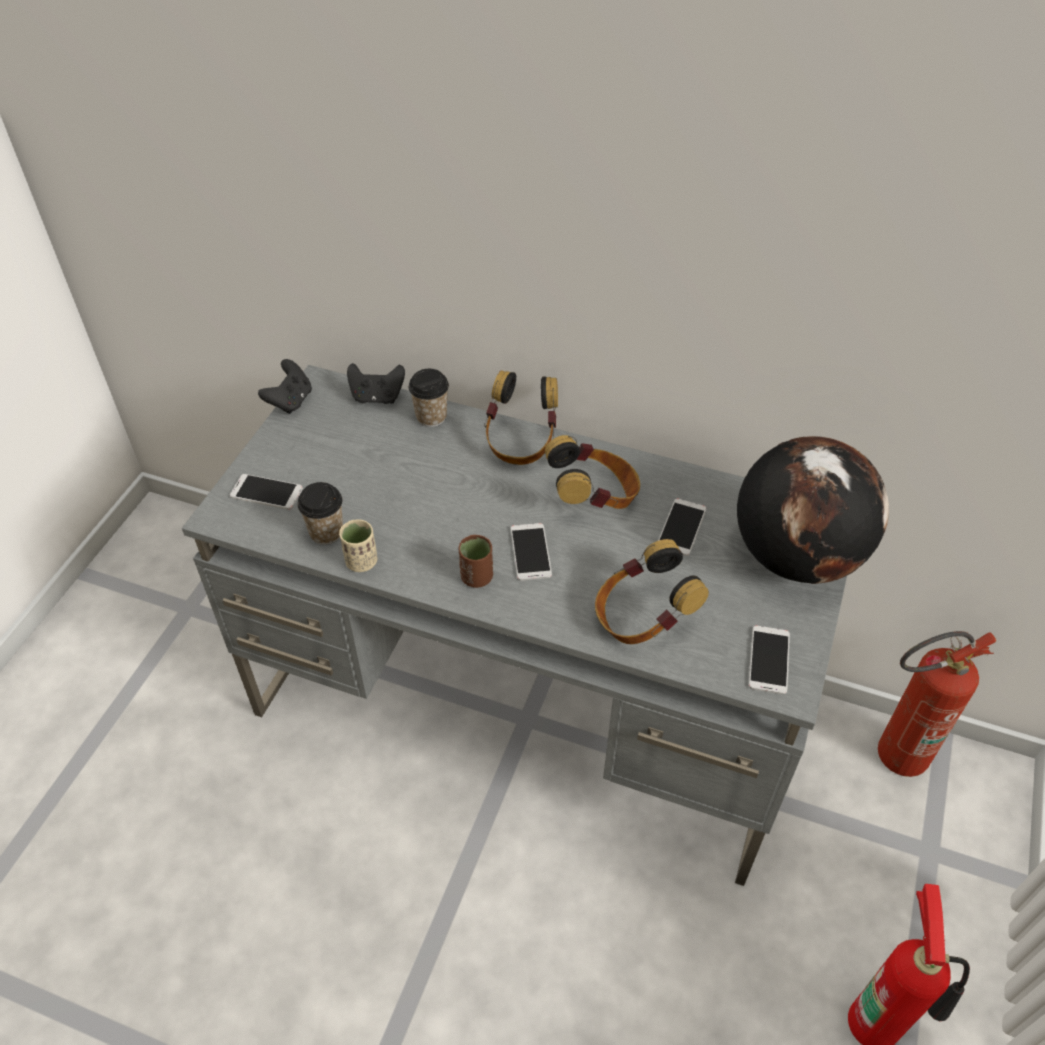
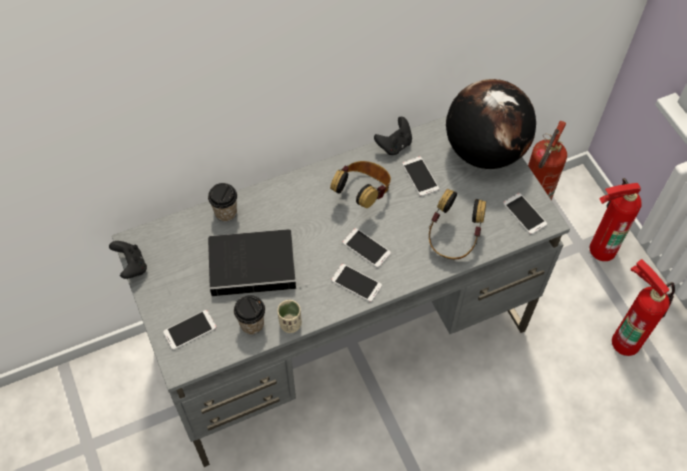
camera: 45 degrees left, 10 degrees up
(377, 397) = (180, 224): black game controller -> black game controller (394, 145)
(398, 483) = (255, 265): none -> book
(477, 577) = (356, 283): brown cup -> phone
(521, 442) = (291, 190): headphones -> none
(955, 875) = (599, 248): none -> fire extinguisher

